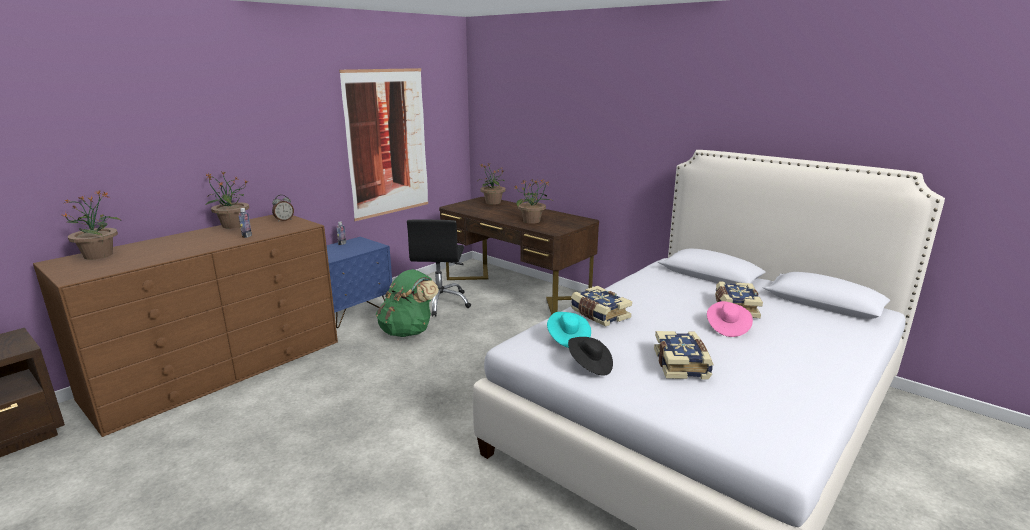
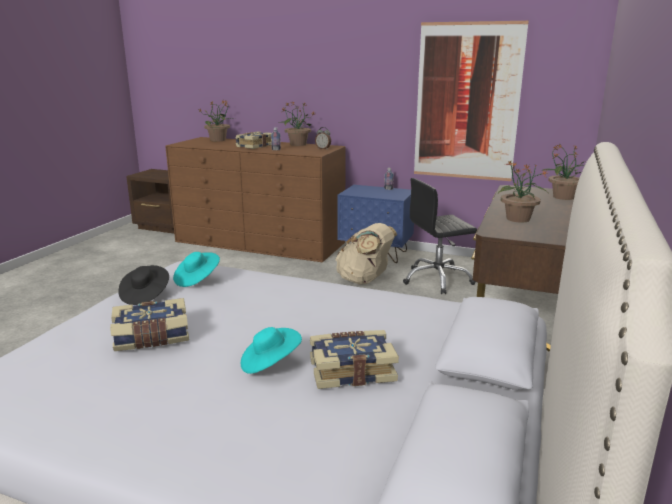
camera: 70 degrees right, 0 degrees up
(408, 331) = (364, 280): green backpack -> beige backpack
(599, 315) = (269, 288): book -> book (254, 146)
(727, 328) = (270, 363): pink hat -> turquoise hat

